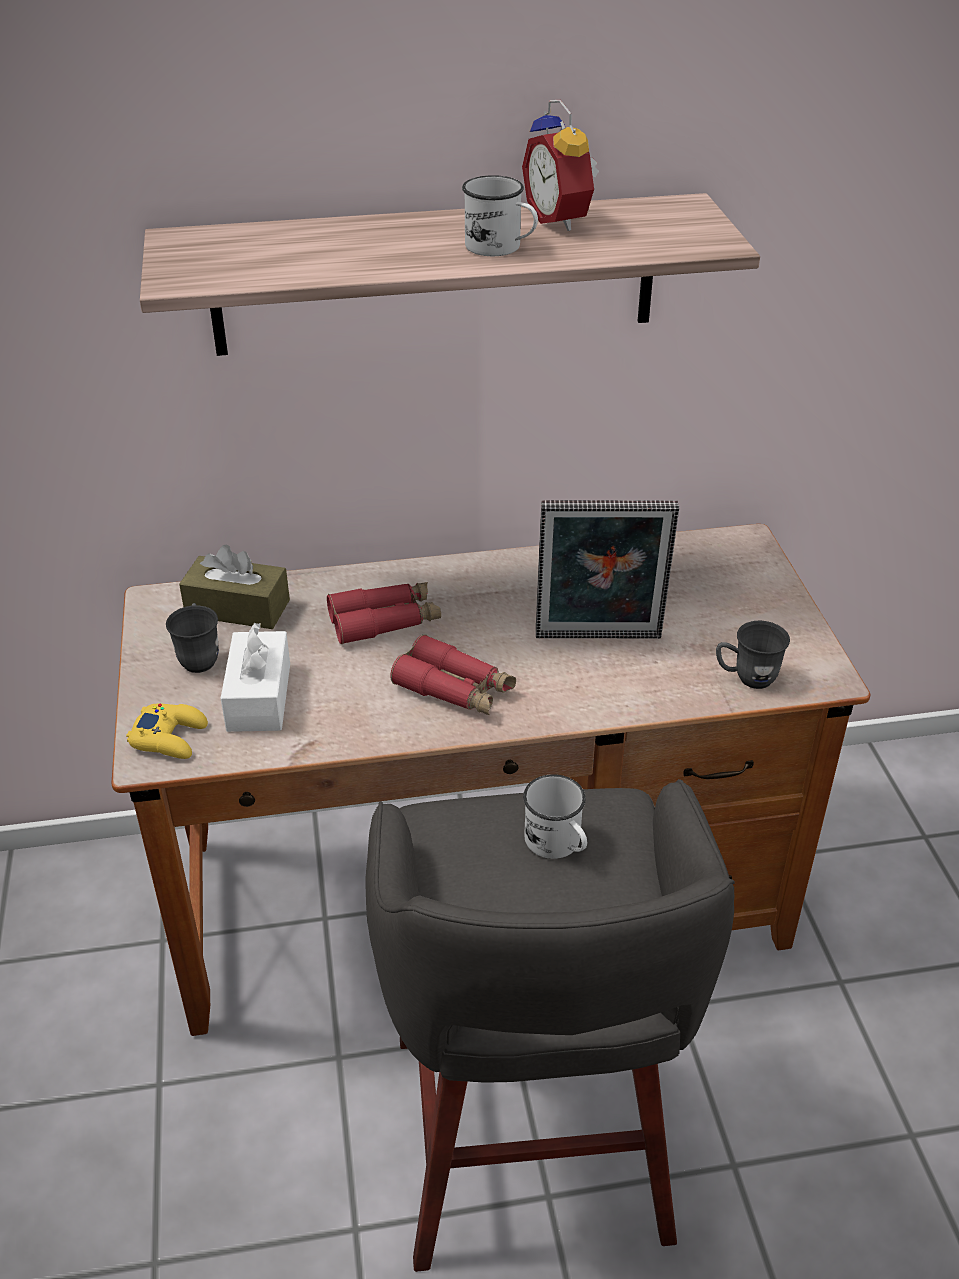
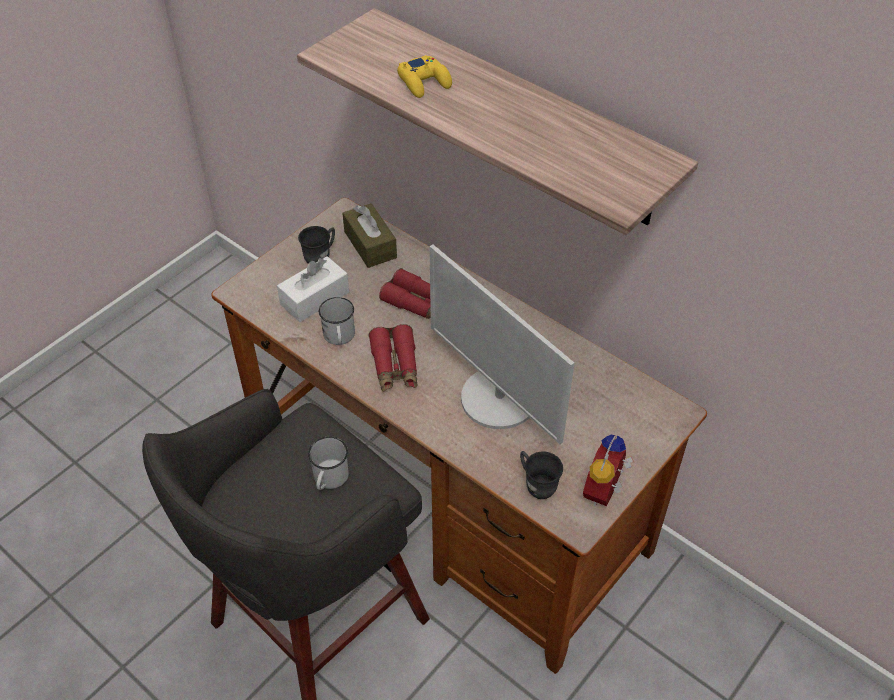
camera: 50 degrees right, 10 degrees up
(170, 737) = (257, 288): yellow game controller -> yellow game controller (424, 82)
(501, 248) = (501, 127): white mug -> white mug (339, 337)
(561, 220) = (571, 128): alarm clock -> alarm clock (605, 492)
(598, 640) = (499, 399): picture frame -> monitor

